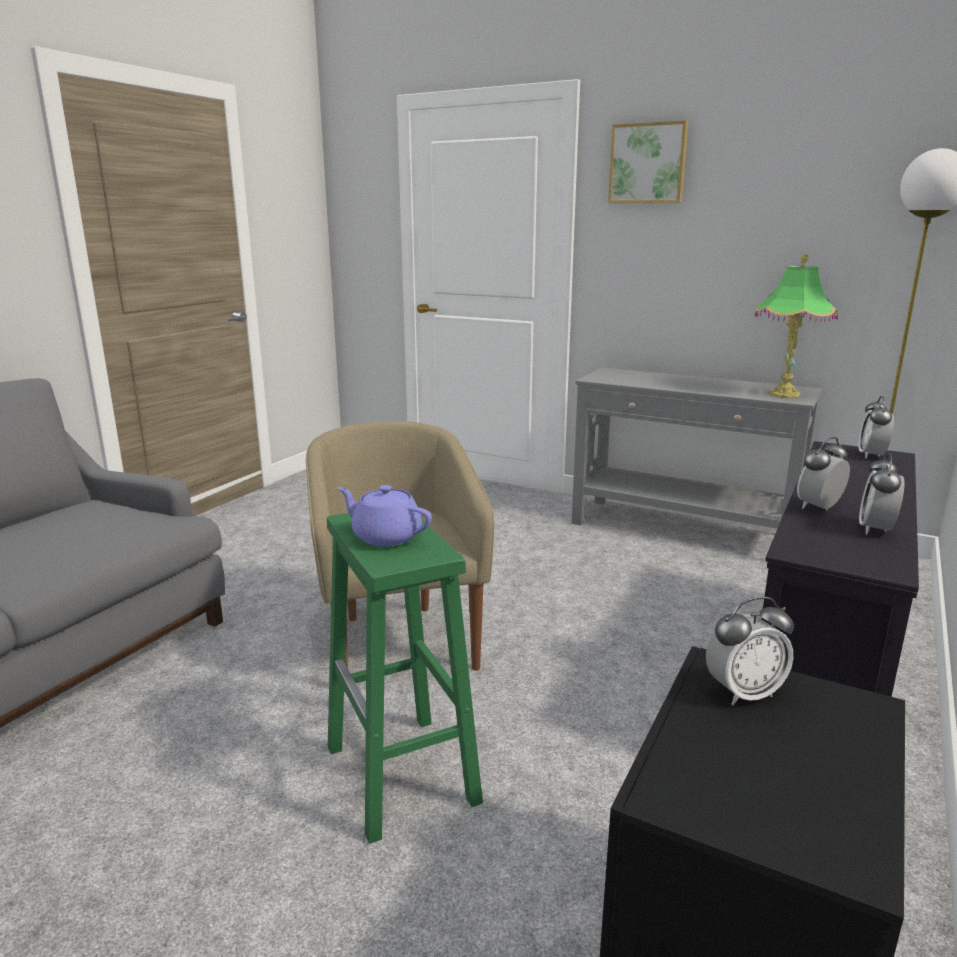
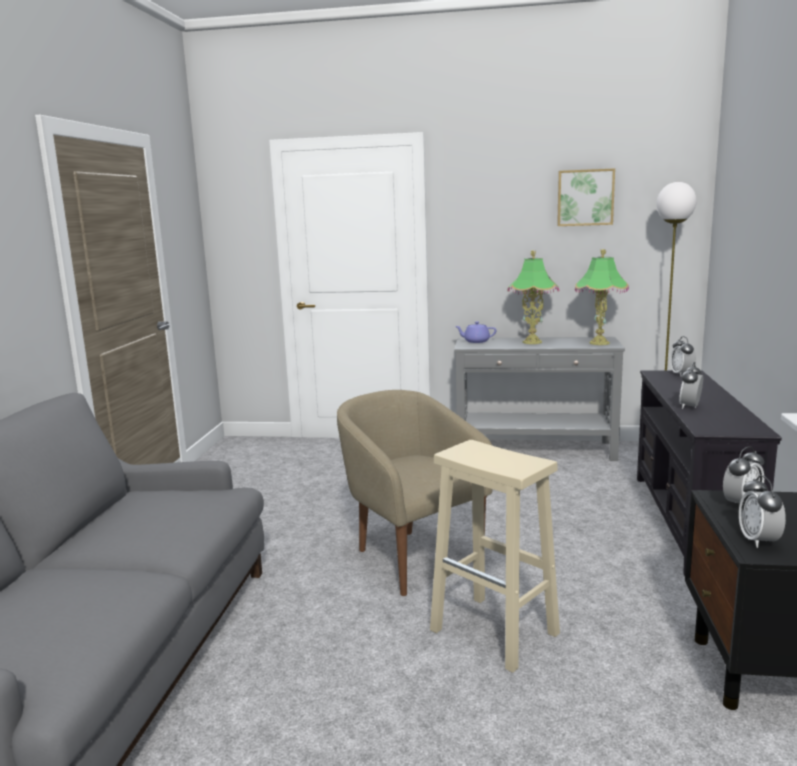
camera: 20 degrees left, 5 degrees down
(385, 536) = (491, 458): purple teapot -> purple teapot (476, 341)
(403, 776) = (496, 632): green stool -> beige stool
(648, 163) = (480, 190): picture -> picture (585, 197)
(691, 383) = (532, 342): none -> table lamp
(875, 529) = (730, 413): alarm clock -> alarm clock (758, 541)

